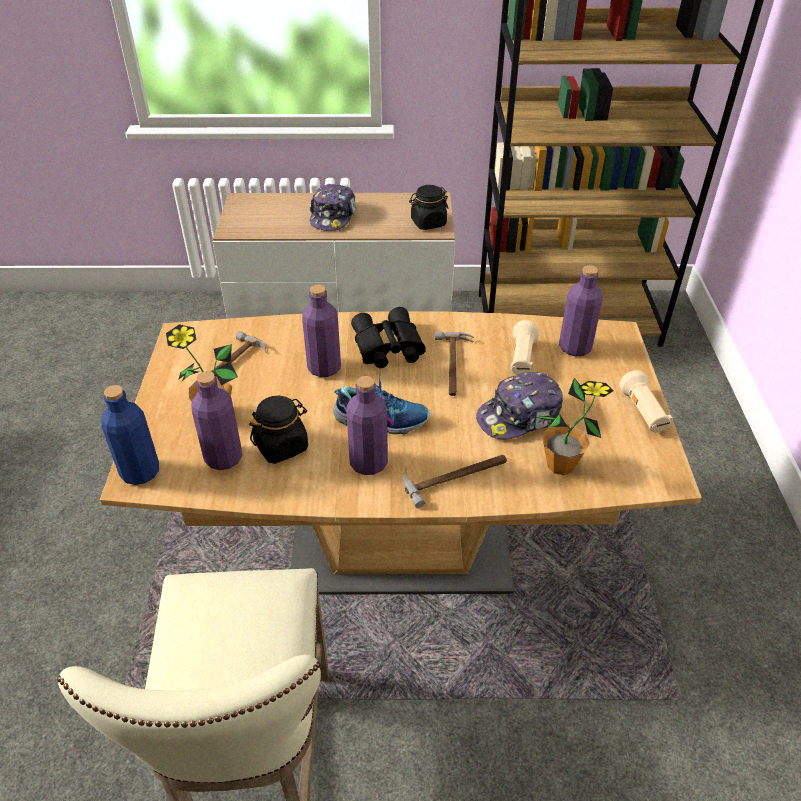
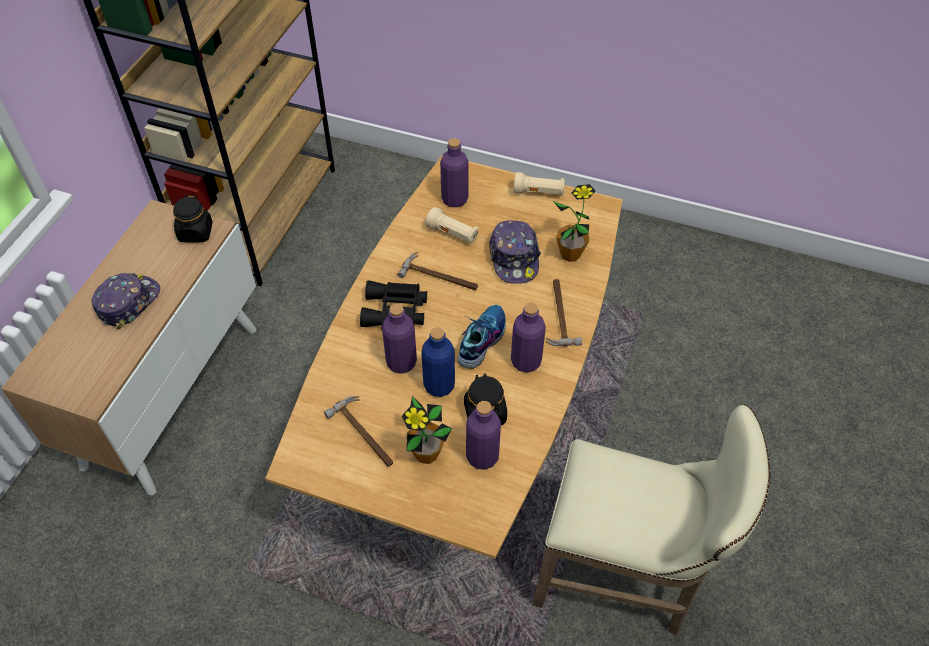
camera: 70 degrees left, 10 degrees up
(140, 472) = (475, 520): blue bottle -> blue bottle (439, 385)
(333, 216) = (128, 303): cap -> cap turned 90 degrees counterclockwise

